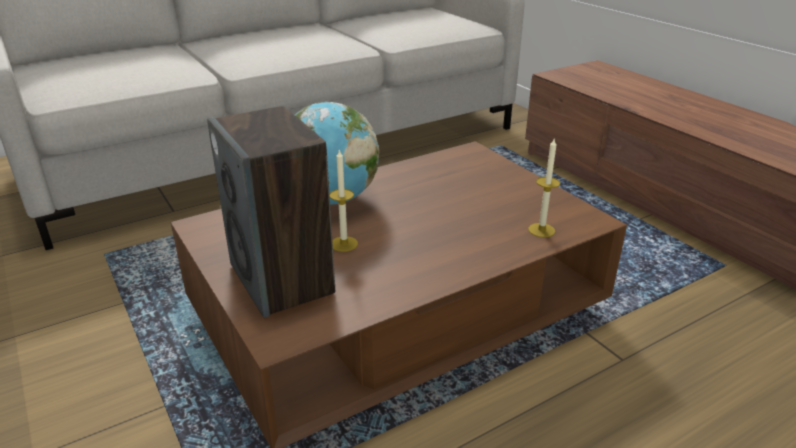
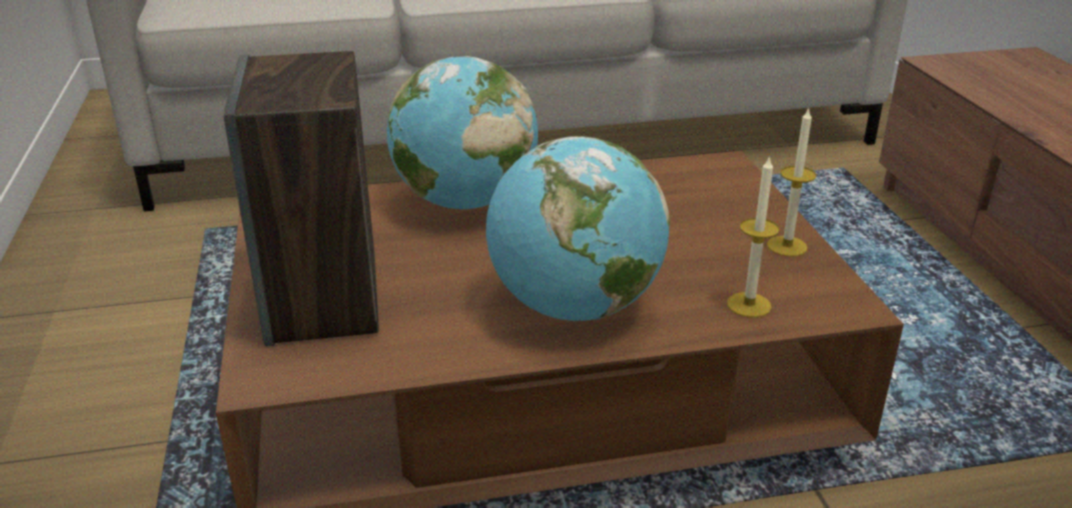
camera: 20 degrees right, 0 degrees up
(344, 244) = (439, 268): candle -> candle (787, 246)
(445, 251) = (574, 307): none -> globe

